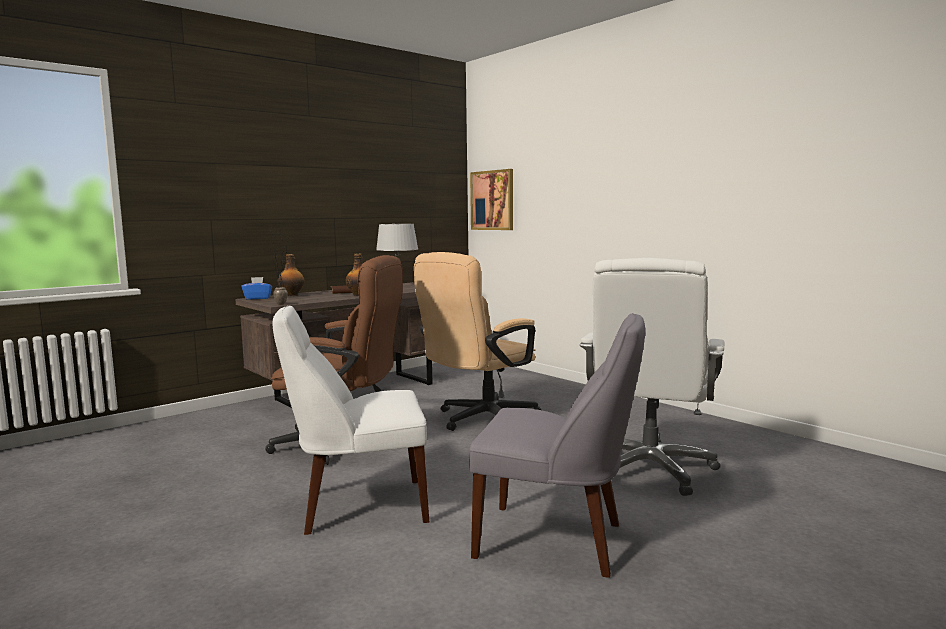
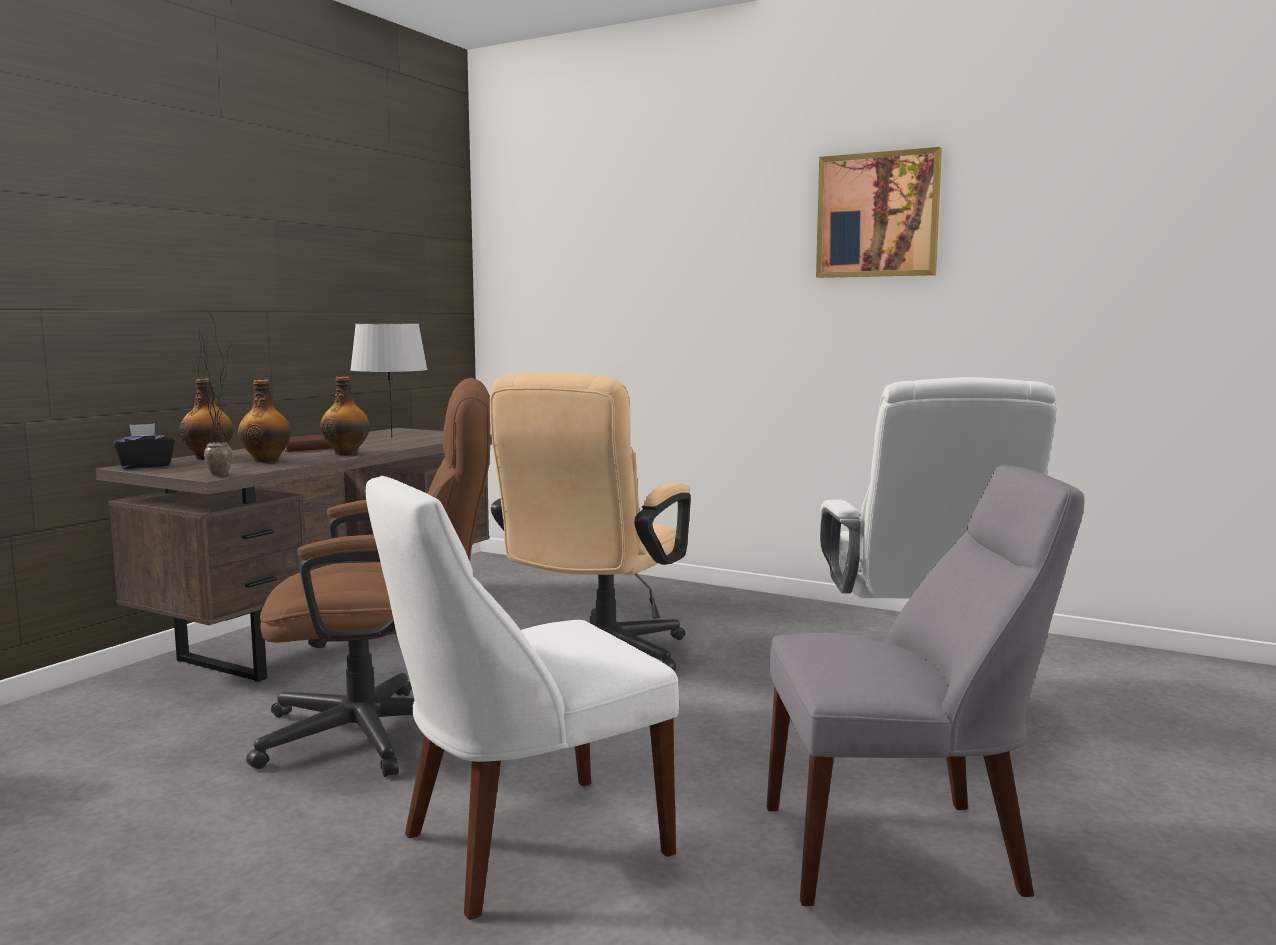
camera: 20 degrees left, 0 degrees up
(258, 298) = (145, 465): blue tissue box -> black tissue box
(315, 298) = (267, 461): none -> bottle
(492, 200) = (525, 287): picture -> picture (877, 215)

